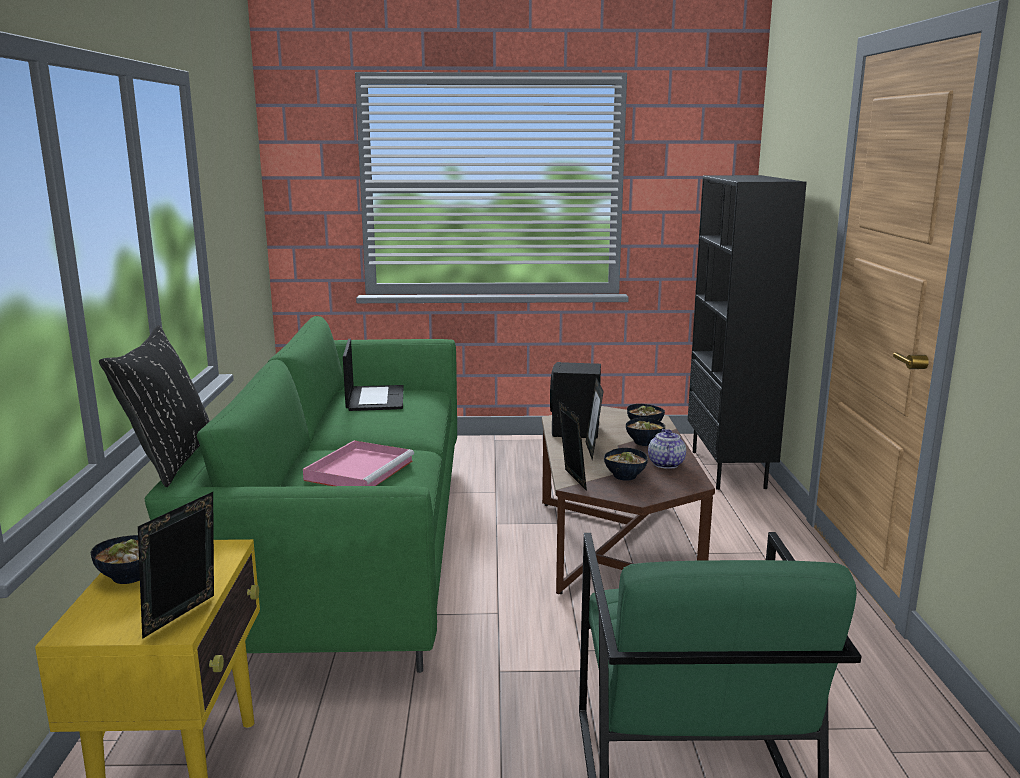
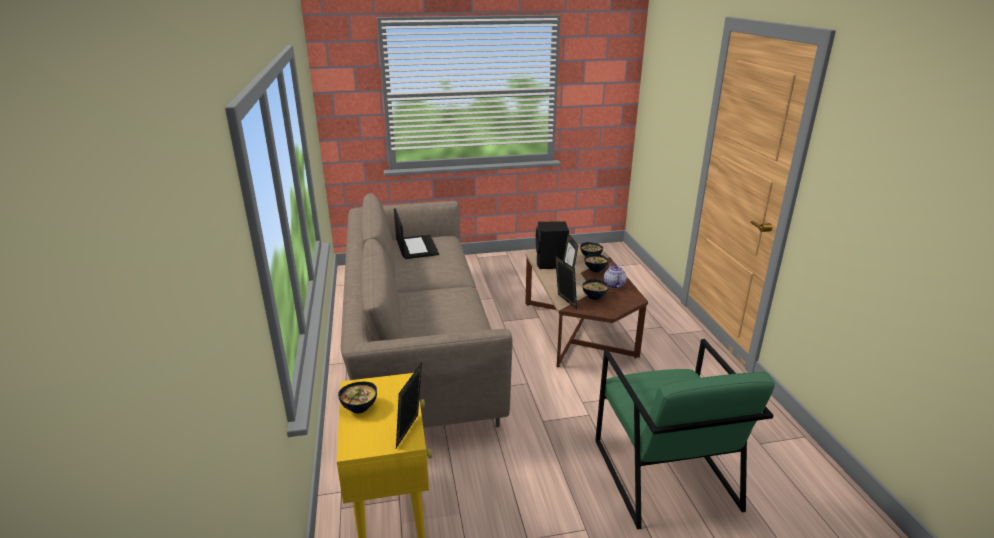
camera: 10 degrees left, 10 degrees up
(170, 461) = (340, 323): black pillow -> none
(349, 545) = (418, 345): green sofa -> beige sofa
(360, 469) = (438, 307): pink tray -> none
(729, 469) = (627, 269): black bookcase -> none

